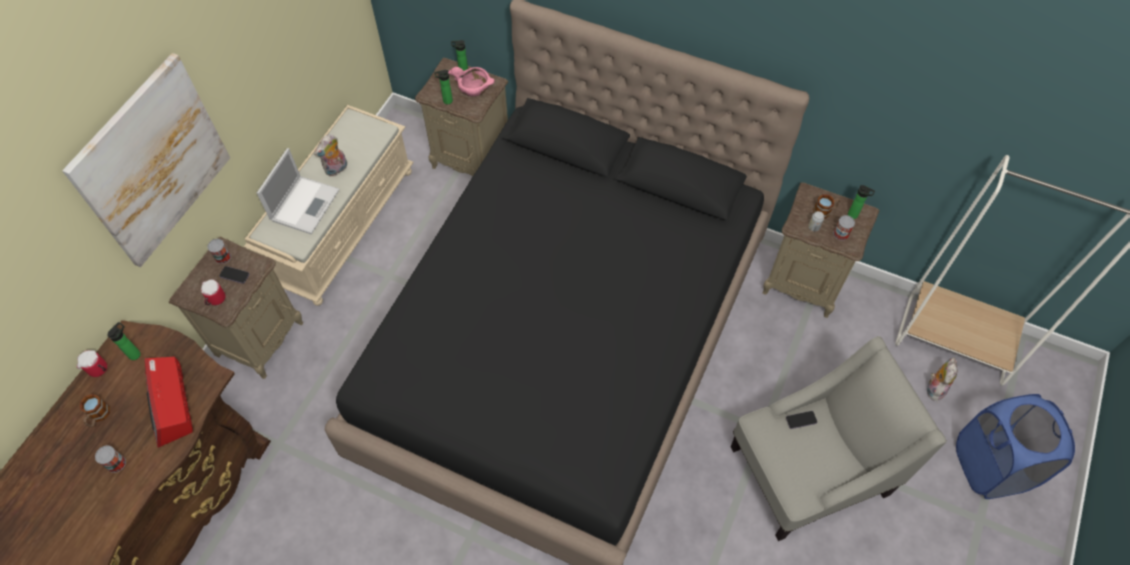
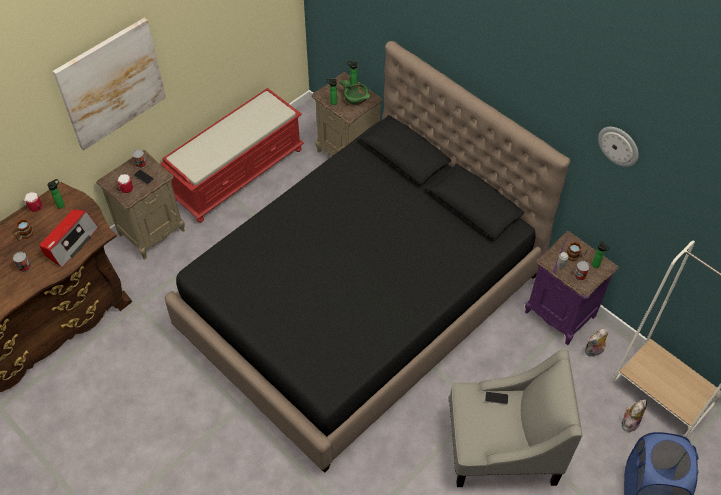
camera: 20 degrees right, 5 degrees down
(171, 404) = (70, 242): radio -> radio turned 150 degrees counterclockwise
(305, 204) = (211, 146): laptop -> none
(336, 169) = (241, 129): plush toy -> plush toy (594, 351)
(343, 224) = (238, 172): beige bench -> red bench
(474, 88) = (356, 98): pink bowl -> green bowl
(803, 284) = (559, 315): beige nightstand -> purple nightstand
(881, 58) = (619, 145): none -> wall clock

